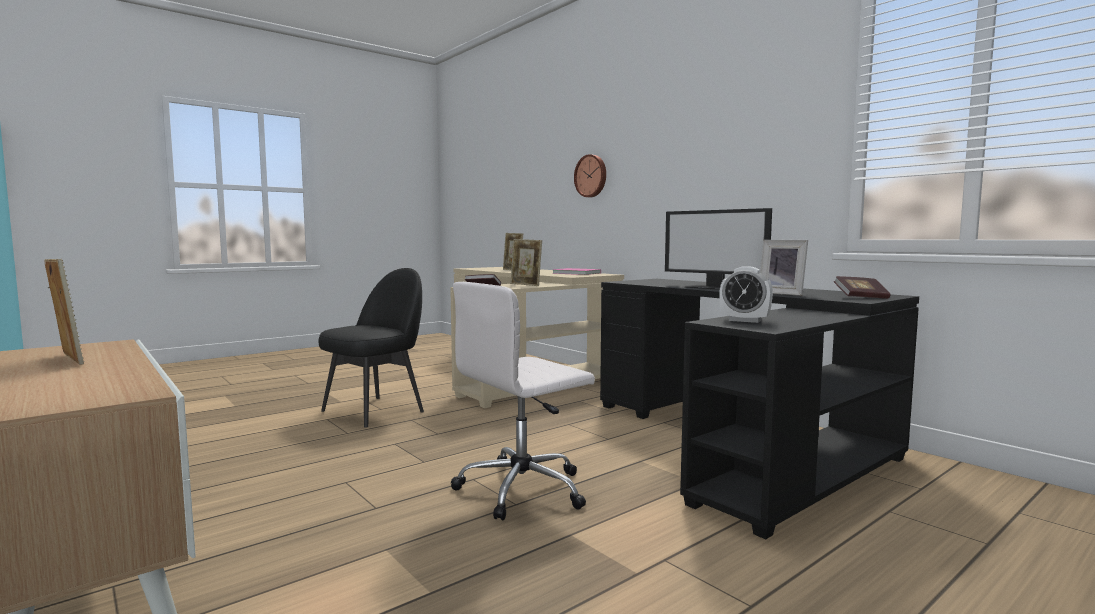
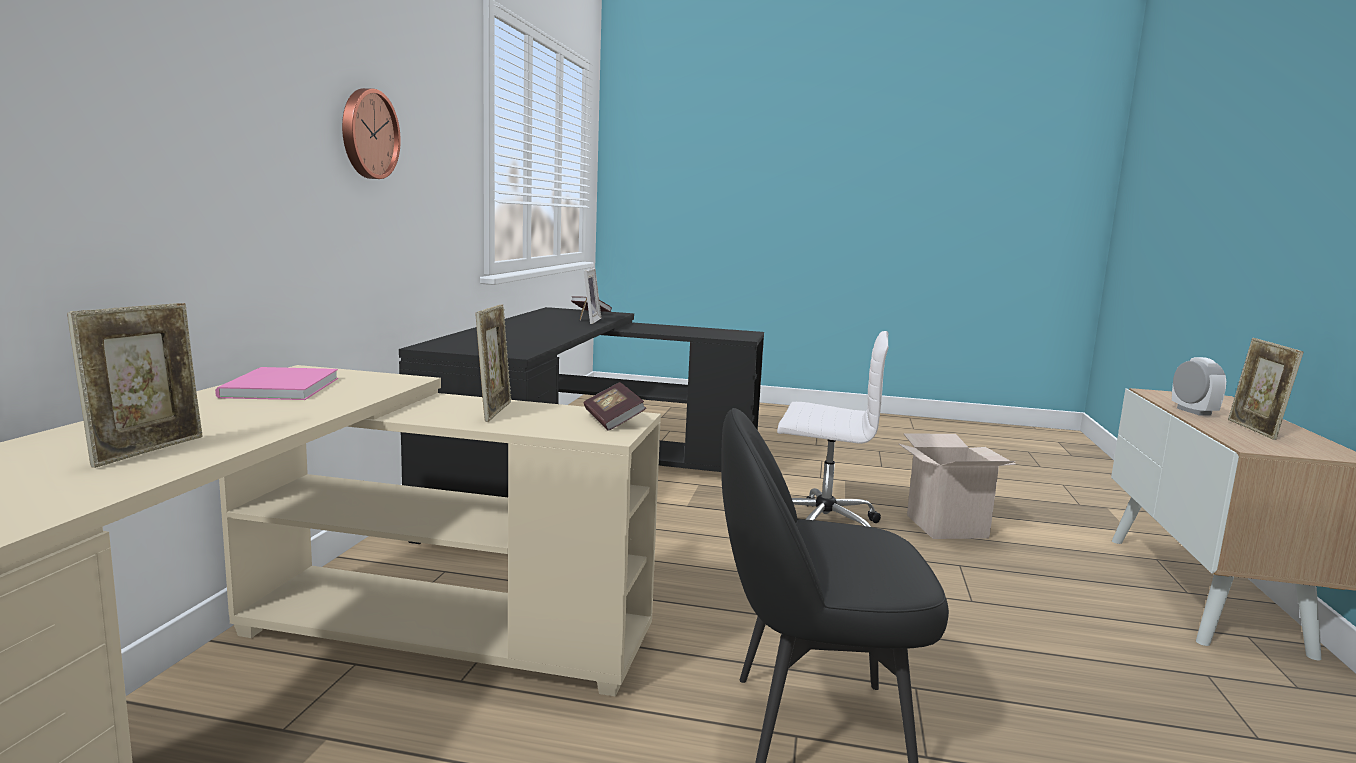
camera: 130 degrees left, 5 degrees up
(428, 552) = (946, 526): none -> cardboard box
(591, 176) = (174, 115): wall clock -> wall clock (367, 134)
(714, 287) = (553, 331): monitor -> none
(744, 320) = (722, 334): alarm clock -> alarm clock (1193, 411)

